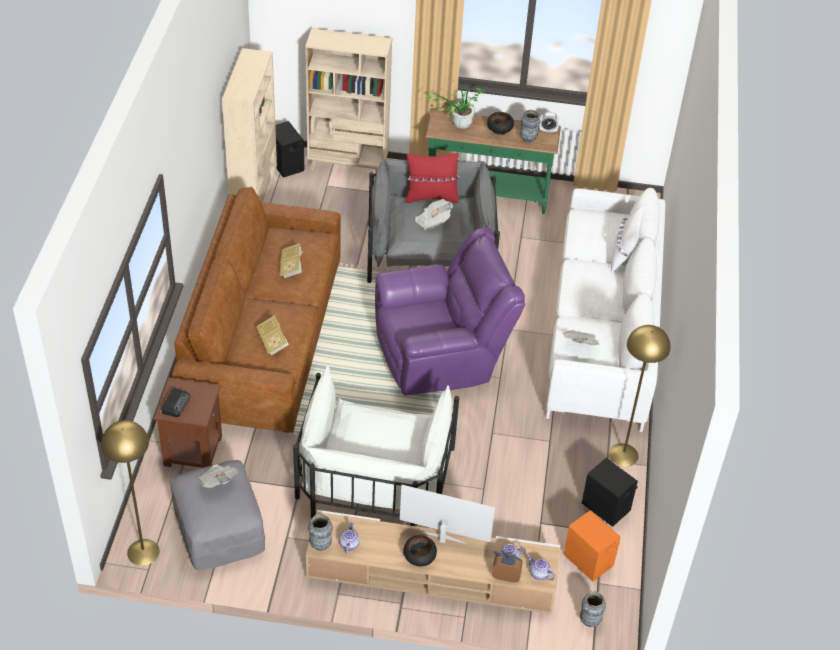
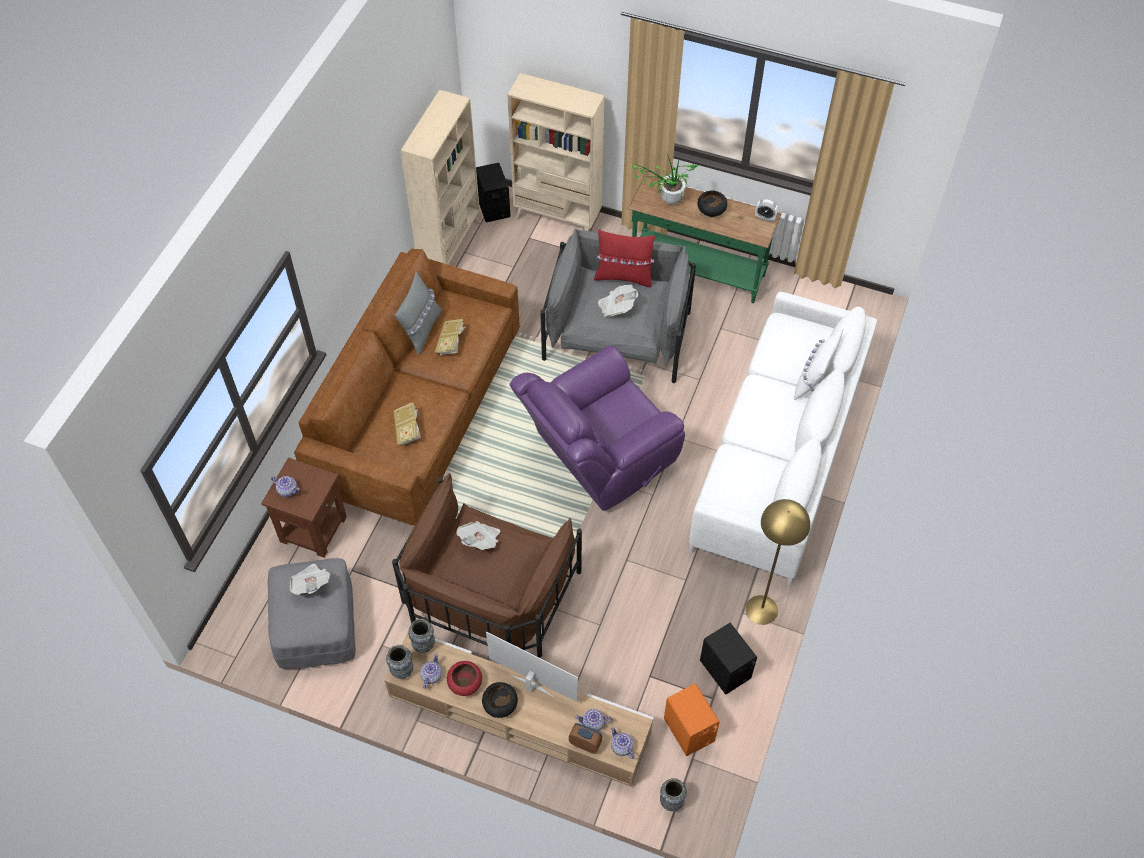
camera: 15 degrees right, 10 degrees up
(143, 552) = (235, 636): yellow floor lamp -> none
(176, 404) = (287, 490): radio -> teapot
(260, 261) = (421, 330): none -> grey pillow
(374, 479) = (488, 593): white armchair -> brown armchair
(382, 545) = (465, 683): none -> red bowl
(441, 355) = (597, 459): purple armchair -> purple armchair turned 150 degrees clockwise
(528, 139) = (740, 226): vase -> vase (423, 645)
(581, 344) = (736, 483): newspaper -> newspaper (480, 540)

